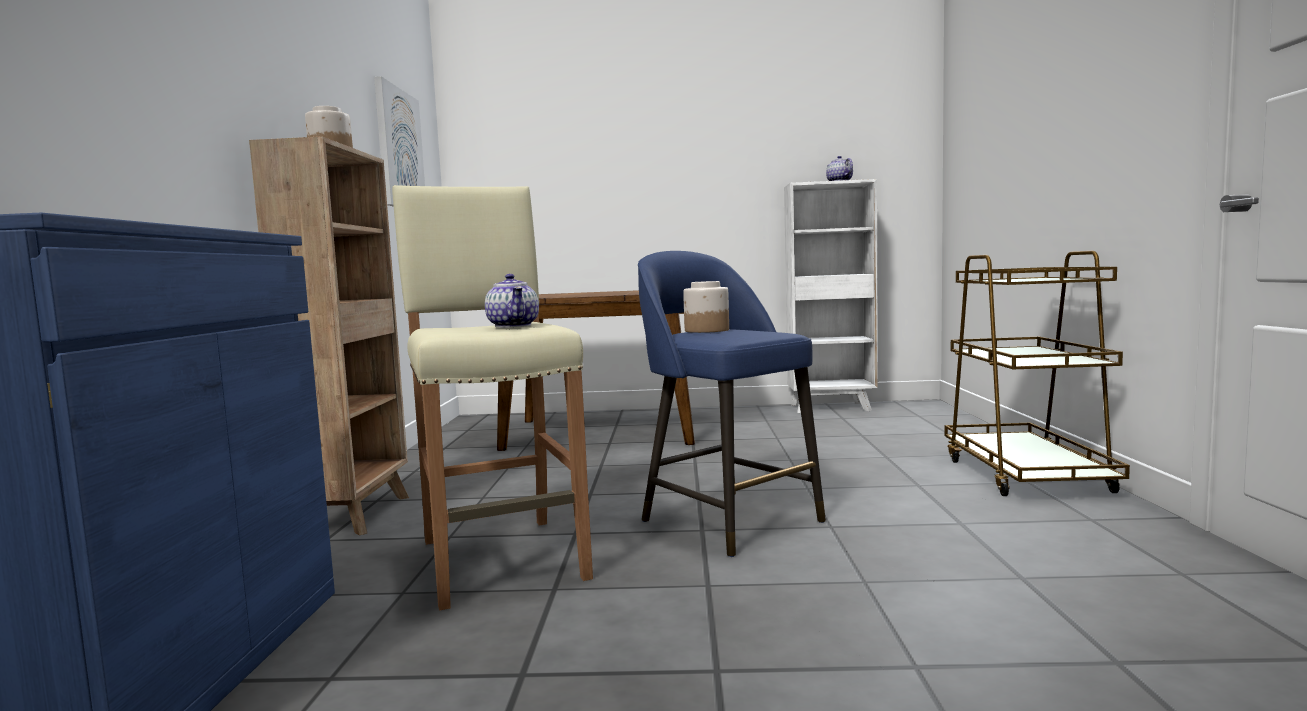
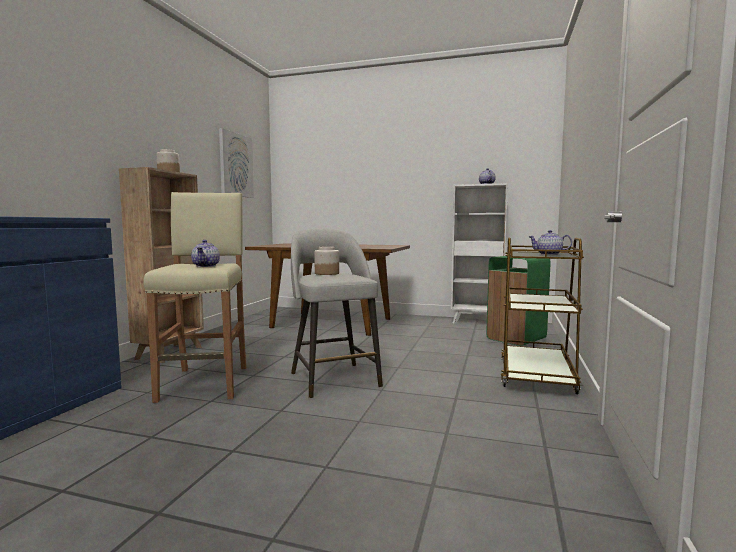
camera: 15 degrees right, 0 degrees up
(727, 519) = (334, 378): blue stool -> grey stool
(923, 425) = (517, 338): none -> green trash can
(1037, 279) = (549, 254): none -> teapot

